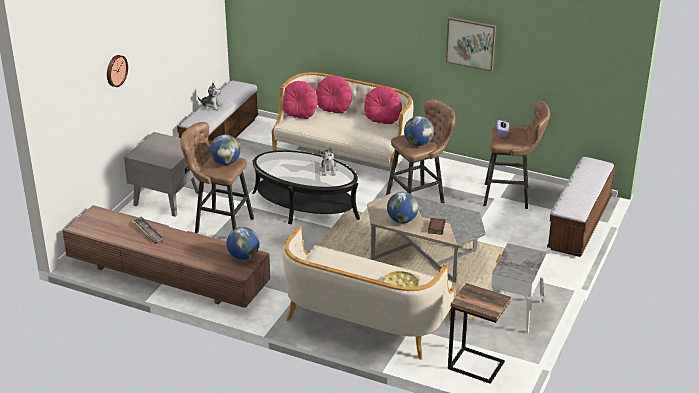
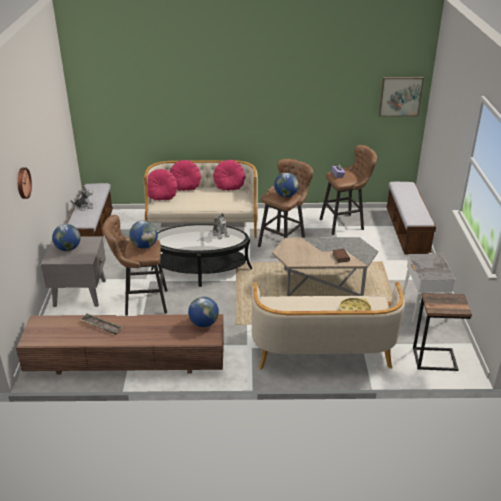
camera: 25 degrees left, 0 degrees up
(402, 220) = (310, 258): globe -> globe (68, 249)
(471, 43) = (296, 110): picture -> picture (400, 96)

